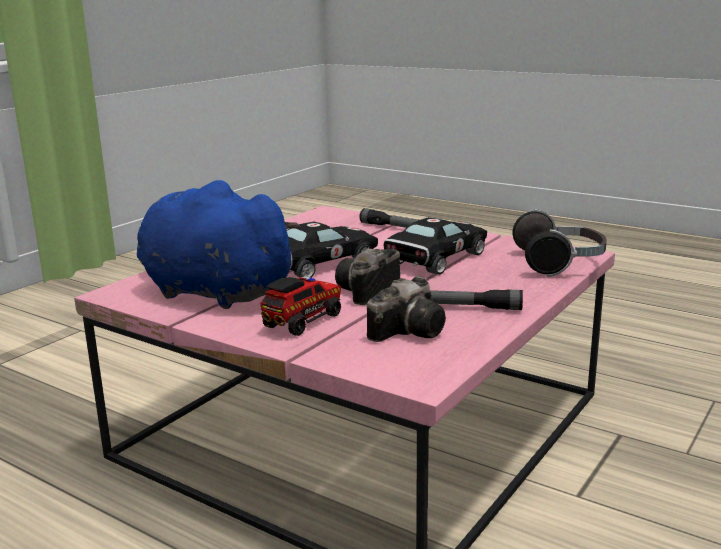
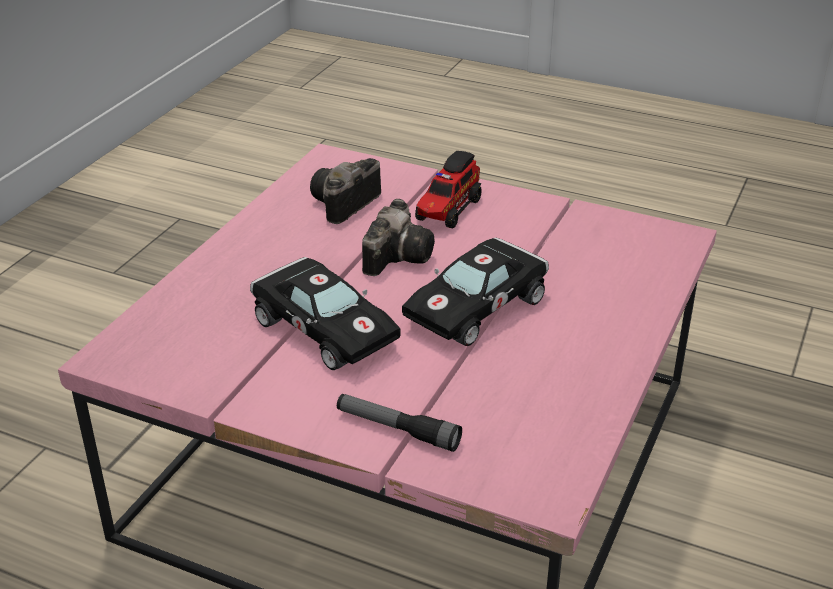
camera: 170 degrees right, 15 degrees up
(211, 292) = (572, 245): blue plush toy -> none
(435, 260) = (322, 328): black toy car -> black toy car turned 75 degrees counterclockwise
(471, 307) = (282, 239): flashlight -> none
(559, 263) = (152, 331): headphones -> none

